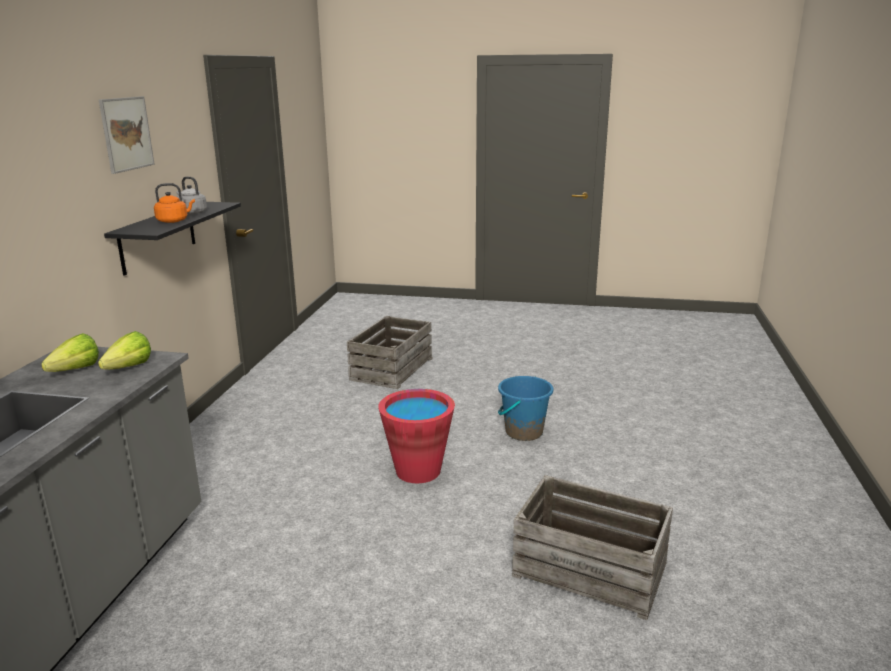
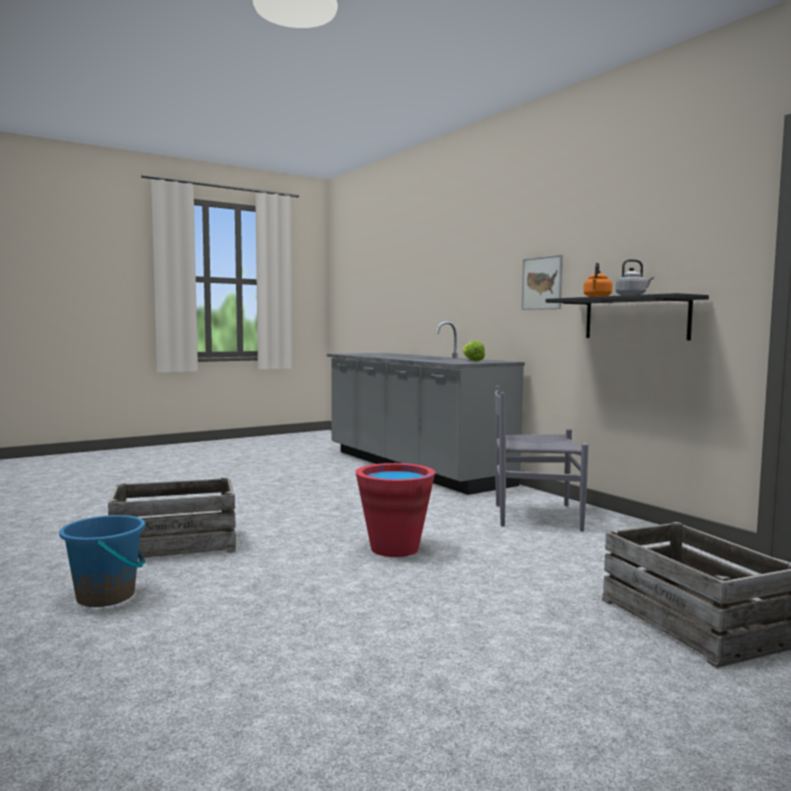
camera: 135 degrees right, 15 degrees down
(124, 370) = (454, 361): lettuce -> none
(126, 134) = (621, 222): picture -> picture (542, 283)
(242, 455) = (535, 516): none -> grey chair
(523, 432) = (359, 611): blue bucket -> blue bucket (106, 596)

